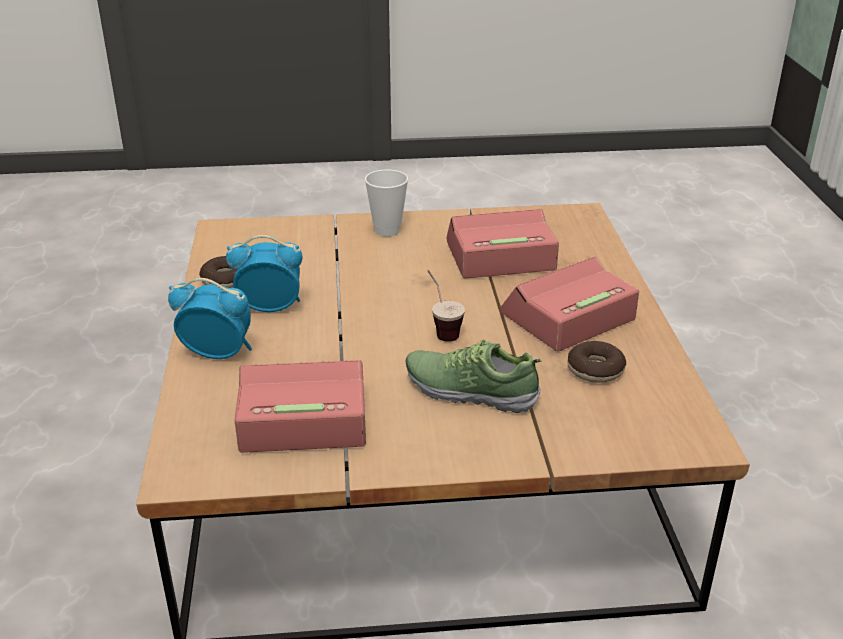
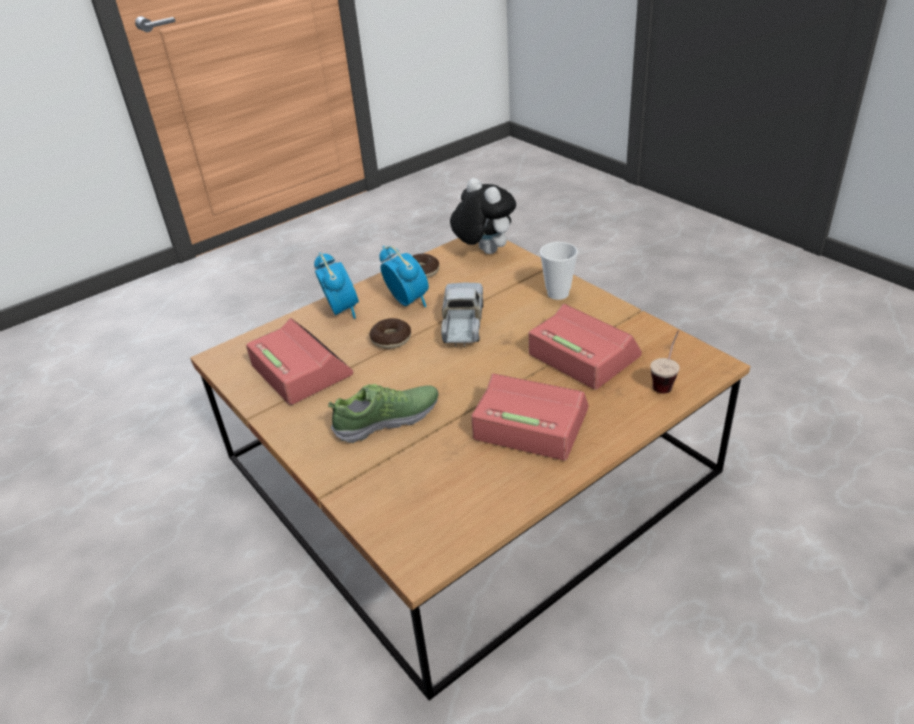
camera: 60 degrees right, 5 degrees up
(249, 235) = (483, 251): none -> plush toy
(363, 292) = (462, 324): none -> toy truck
(441, 329) = (450, 375): cup -> cup (665, 381)
(470, 390) = (387, 420): shoe -> shoe turned 75 degrees clockwise
(595, 370) = (468, 468): donut -> donut (391, 339)

